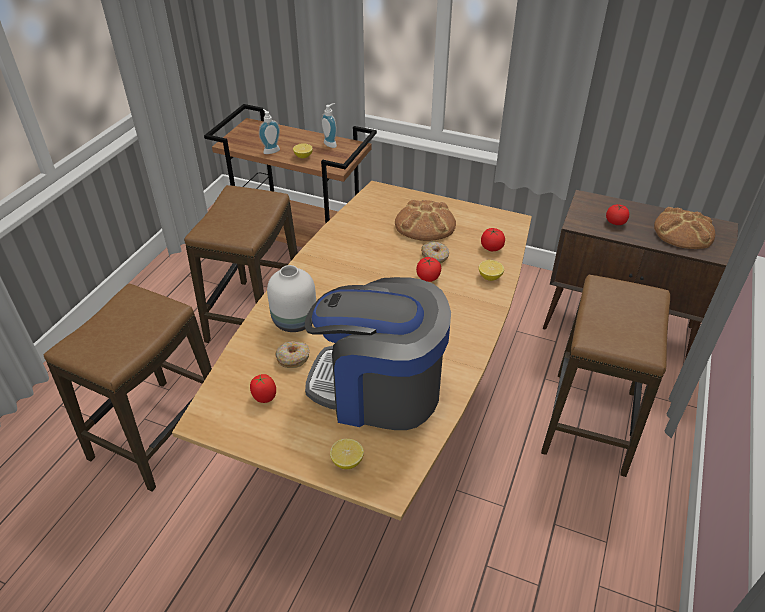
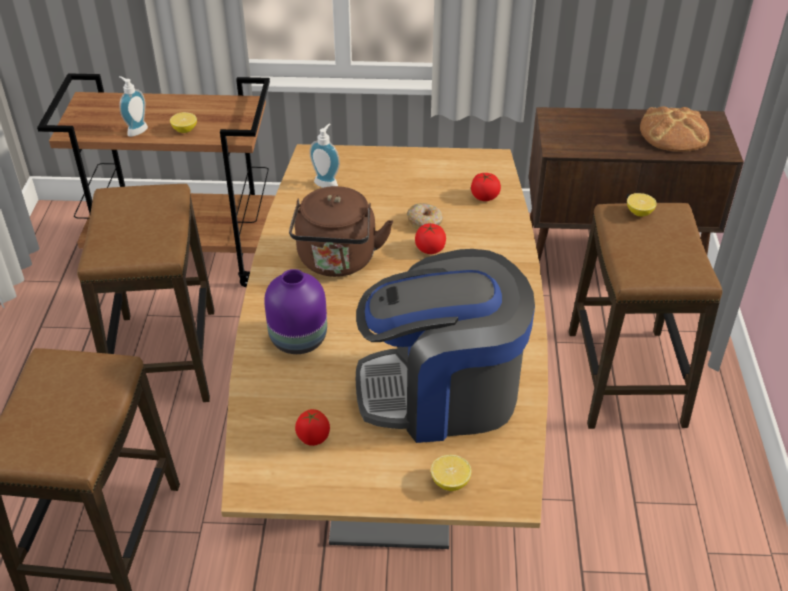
camera: 20 degrees left, 0 degrees up
(293, 358) = (321, 383): donut -> none
(295, 320) = (298, 338): white vase -> purple vase
(331, 144) = (213, 106): soap dispenser -> soap dispenser (327, 182)
(353, 271) = (337, 262): none -> brown kettle
(425, 224) = (392, 185): bread -> none
(490, 277) = (500, 232): lemon -> lemon (639, 212)
(615, 222) = (597, 137): tomato -> none

